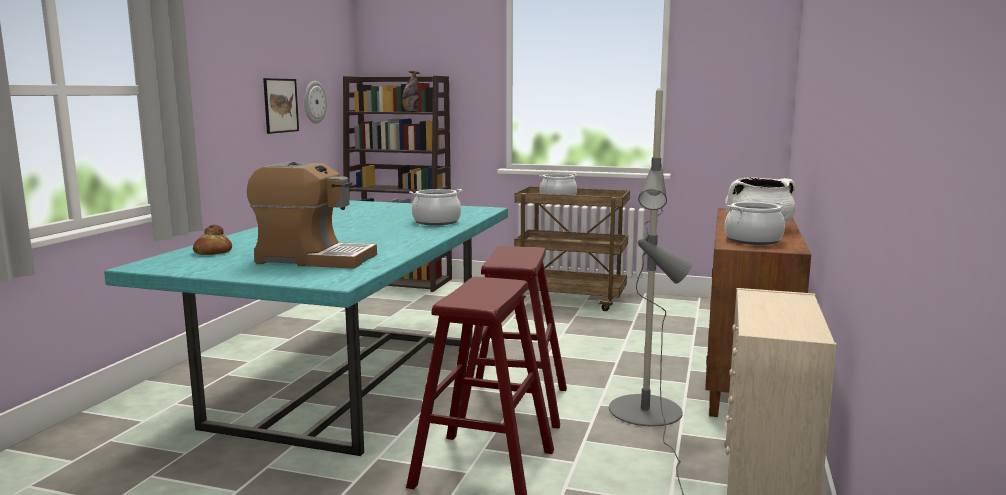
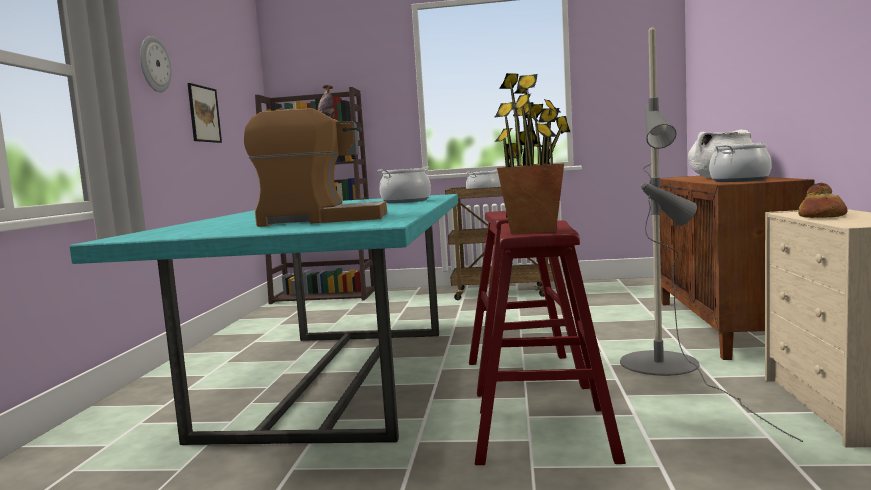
camera: 10 degrees left, 5 degrees down
(212, 252) = (191, 228): bread -> bread (822, 216)
(314, 102) = (232, 116): wall clock -> wall clock (154, 64)
(471, 298) = (533, 230): none -> potted plant

